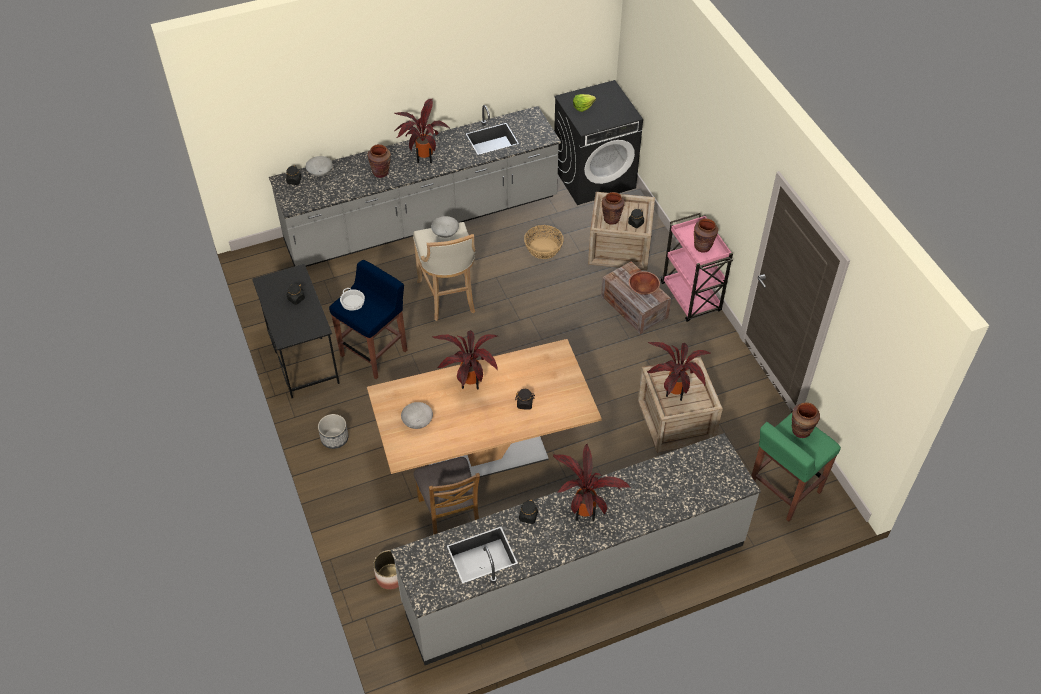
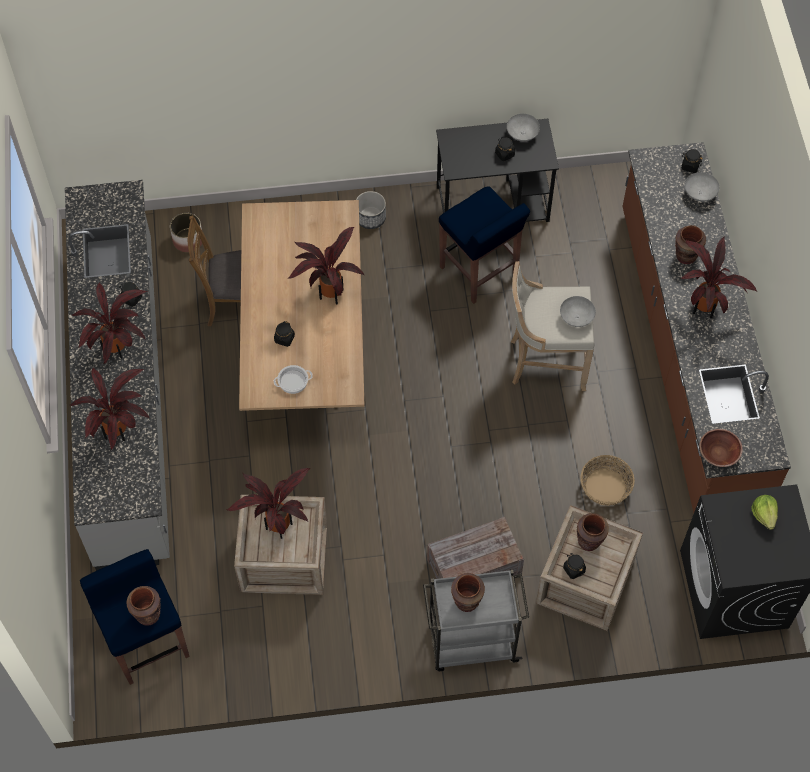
camera: 105 degrees right, 10 degrees up
(353, 302) = (487, 207): cooking pot -> cooking pot (293, 382)
(417, 421) = (296, 236): grey bowl -> grey bowl (523, 134)
(422, 221) = (687, 358): grey counter -> brown counter
(643, 289) = (469, 557): brown bowl -> brown bowl (718, 453)
(665, 484) = (119, 433): none -> potted plant
(691, 298) = (471, 643): pink cart -> grey cart
(783, 490) = (147, 642): green stool -> blue stool

